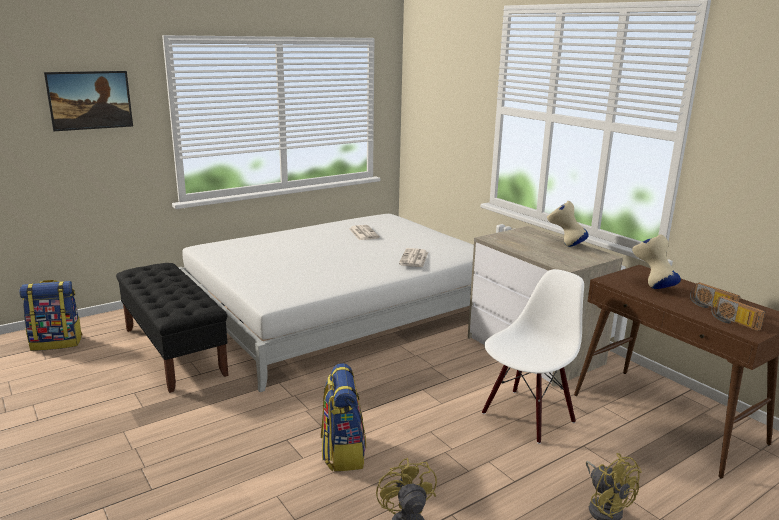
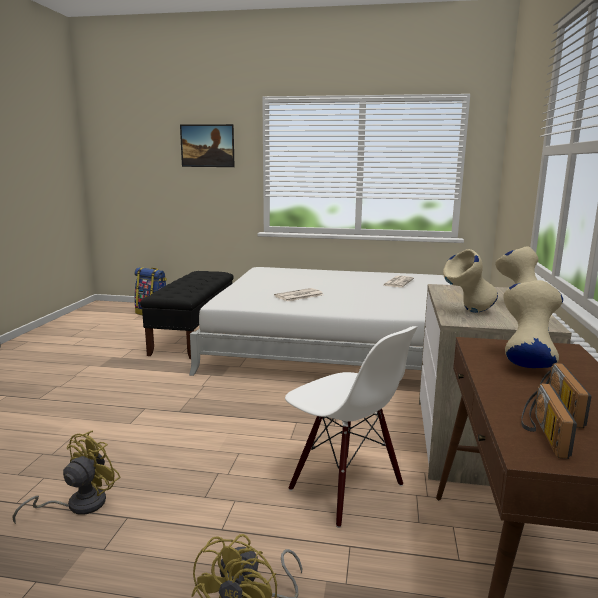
camera: 45 degrees right, 5 degrees down
(342, 452) = (156, 433): backpack -> none
(414, 259) = (393, 304): newspaper -> newspaper (298, 295)
(527, 416) = (345, 488): white chair -> white chair turned 45 degrees clockwise
(553, 257) = (467, 312): none -> beige vase

